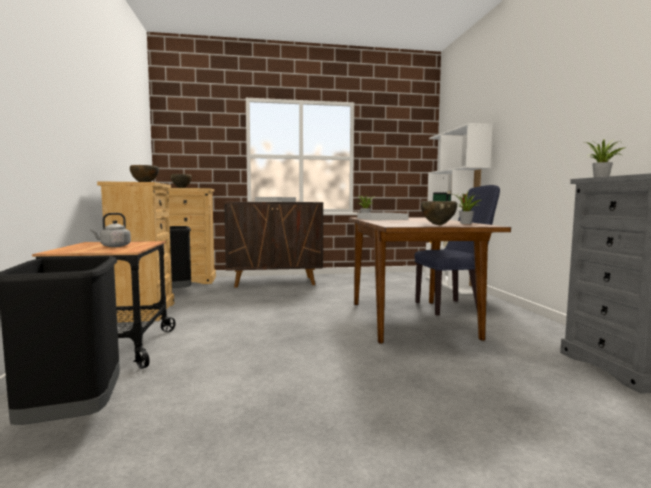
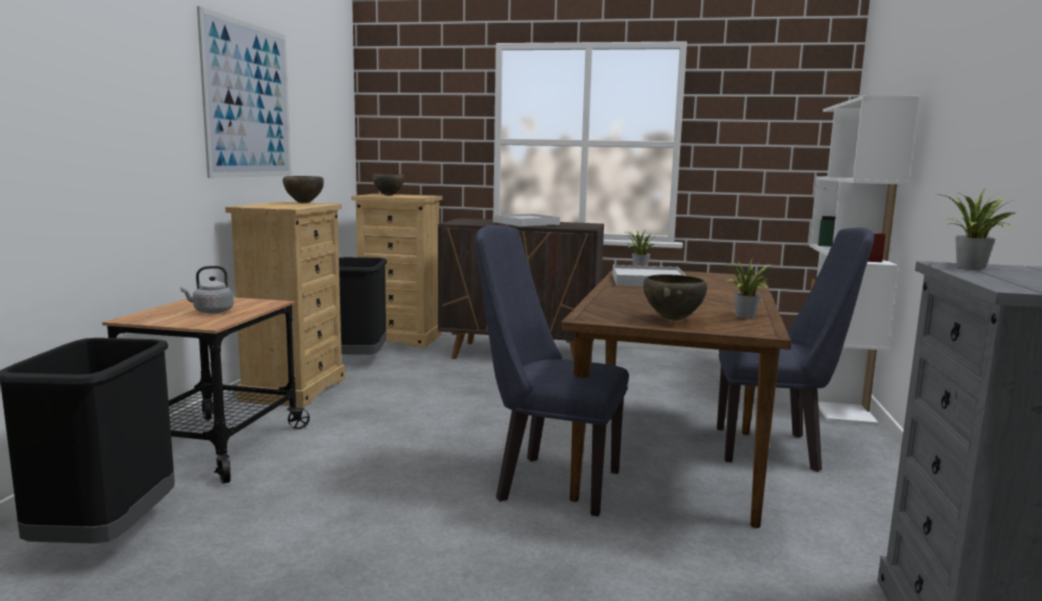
camera: 20 degrees right, 5 degrees up
(104, 112) = (248, 101): none -> picture
(357, 337) = (548, 483): none -> blue chair

